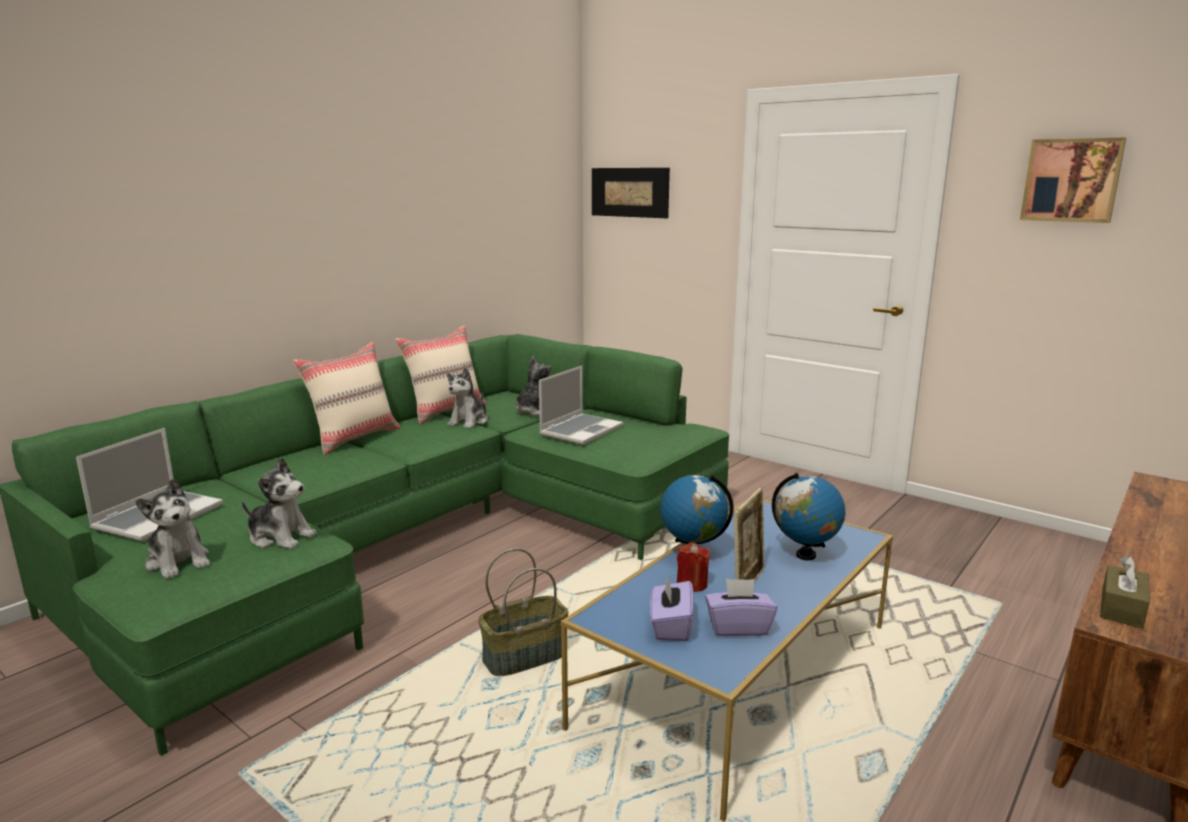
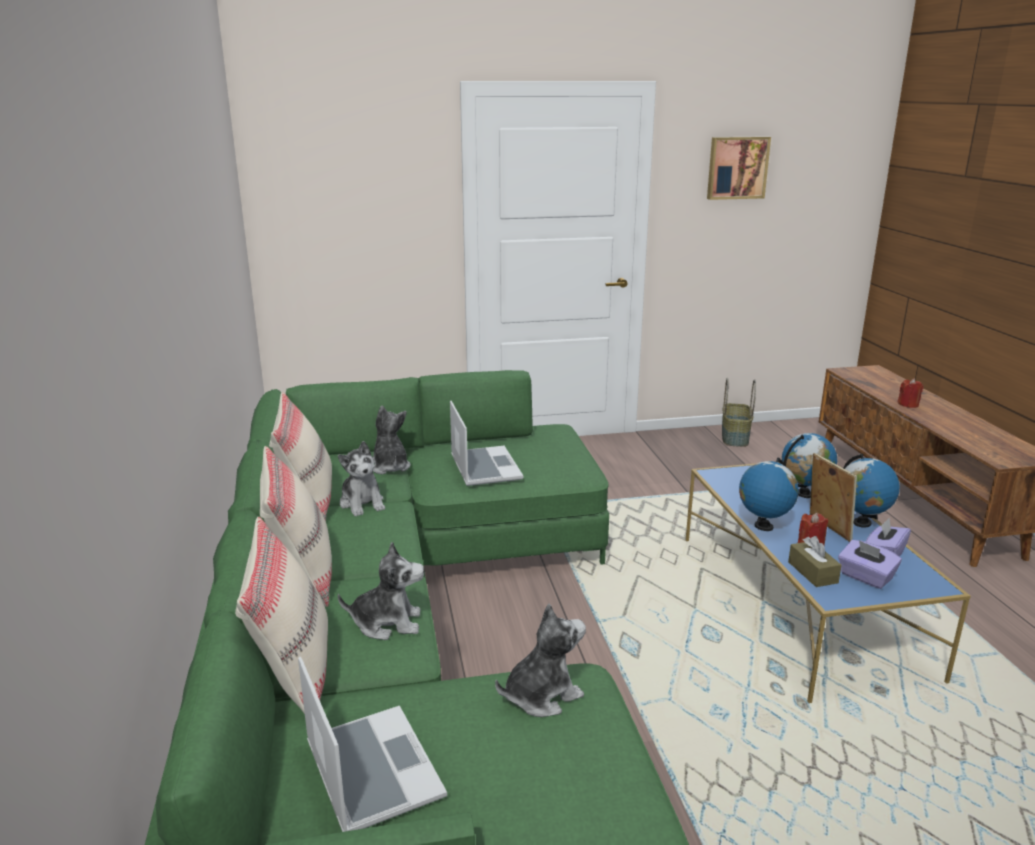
camera: 50 degrees left, 5 degrees up
(179, 561) = (535, 779): plush toy -> plush toy (387, 623)
(242, 471) = (293, 674): none -> beige pillow
(525, 656) = (691, 679): basket -> basket (734, 437)
(629, 192) = (316, 192): picture -> none
(796, 599) = (861, 523): none -> globe
(1121, 608) = (986, 450): brown tissue box -> brown tissue box (812, 572)
(1148, 533) = (908, 404): none -> red candle

